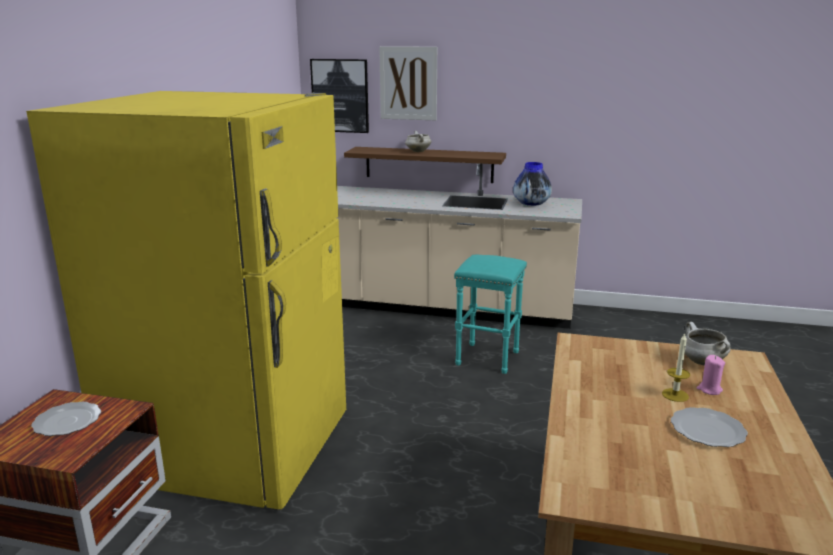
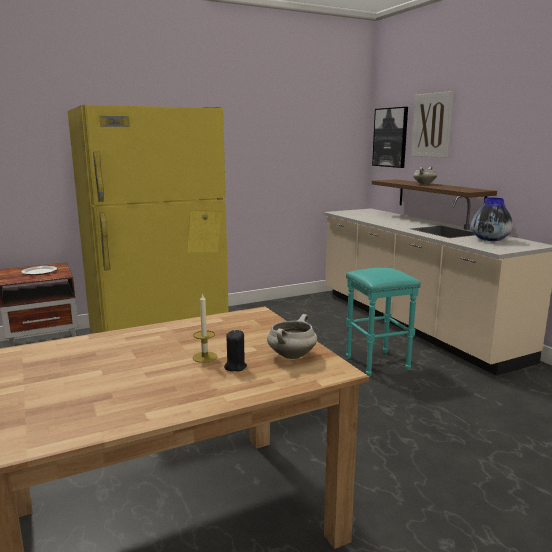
camera: 50 degrees right, 5 degrees down
(708, 430) = (151, 378): plate -> none
(709, 389) = (235, 367): pink candle -> black candle

